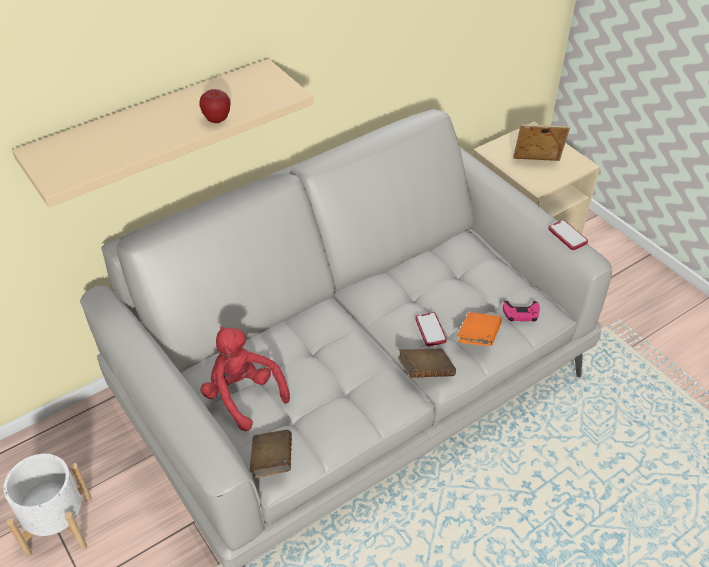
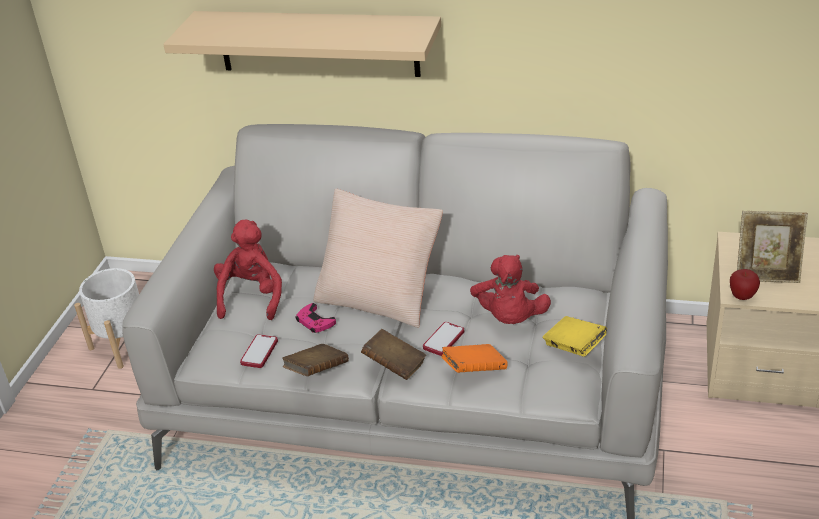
camera: 50 degrees right, 10 degrees down
(217, 120) = (332, 41): apple -> apple (742, 297)
(272, 461) = (209, 348): brown book -> brown book (317, 371)
(337, 326) = (380, 295): none -> beige pillow
(447, 286) = (510, 318): none -> red plush toy
(513, 279) = (574, 347): none -> yellow book
(521, 313) = (541, 377): pink game controller -> pink game controller (315, 321)
(536, 164) = (766, 275): picture frame -> picture frame turned 135 degrees clockwise
(567, 236) = (639, 322): phone -> phone (259, 352)

